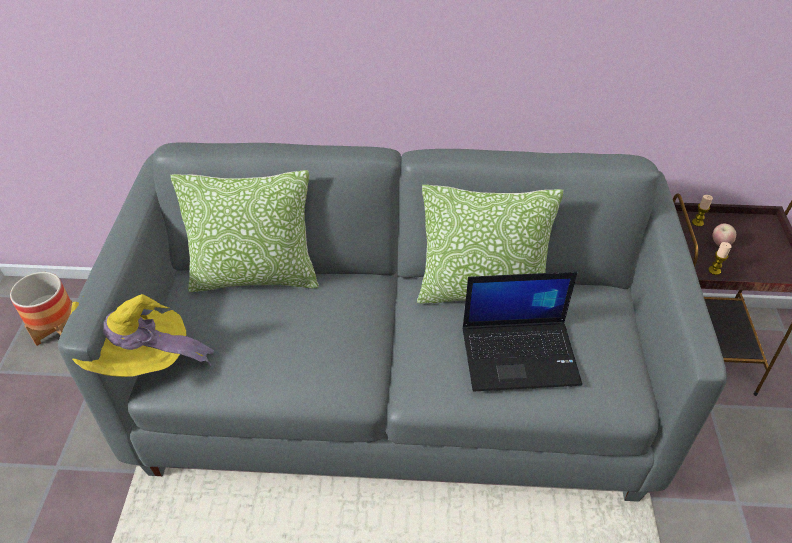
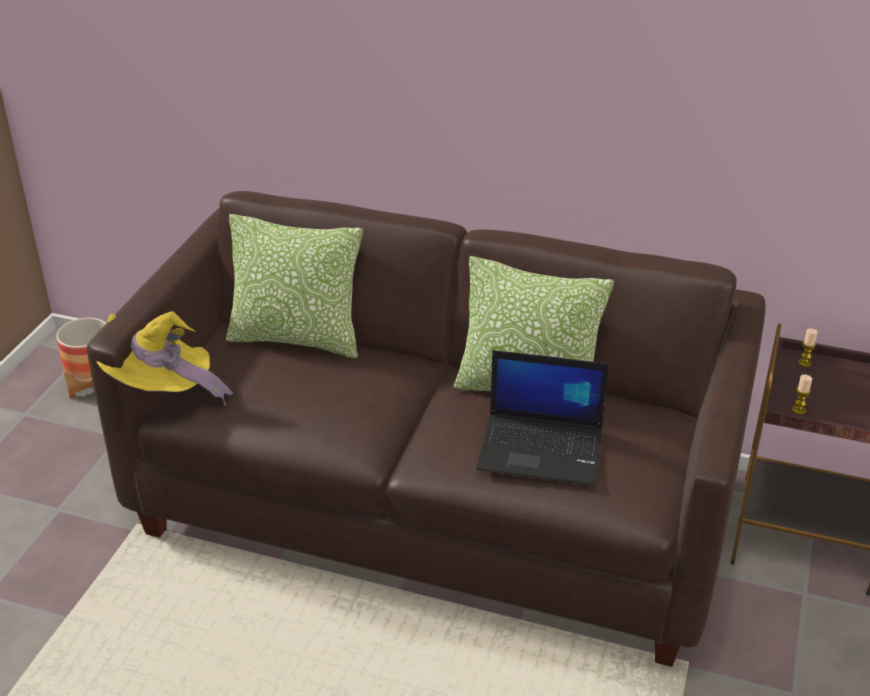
camera: 15 degrees right, 10 degrees down
(397, 388) = (437, 506): grey sofa -> brown sofa
(720, 243) = (820, 386): apple -> none

